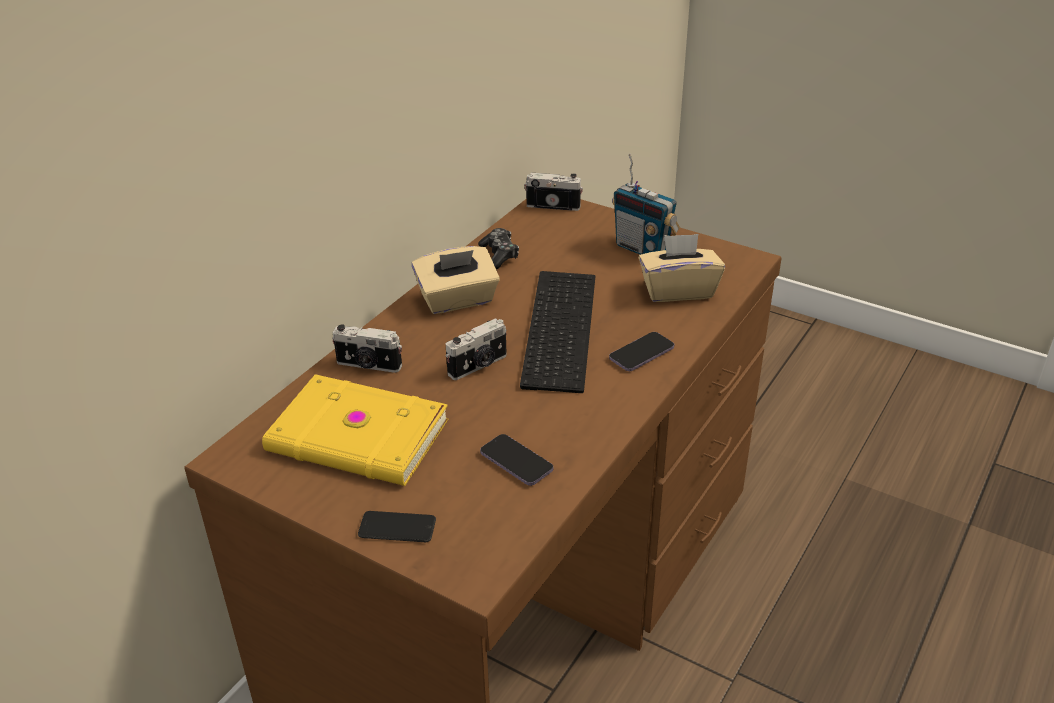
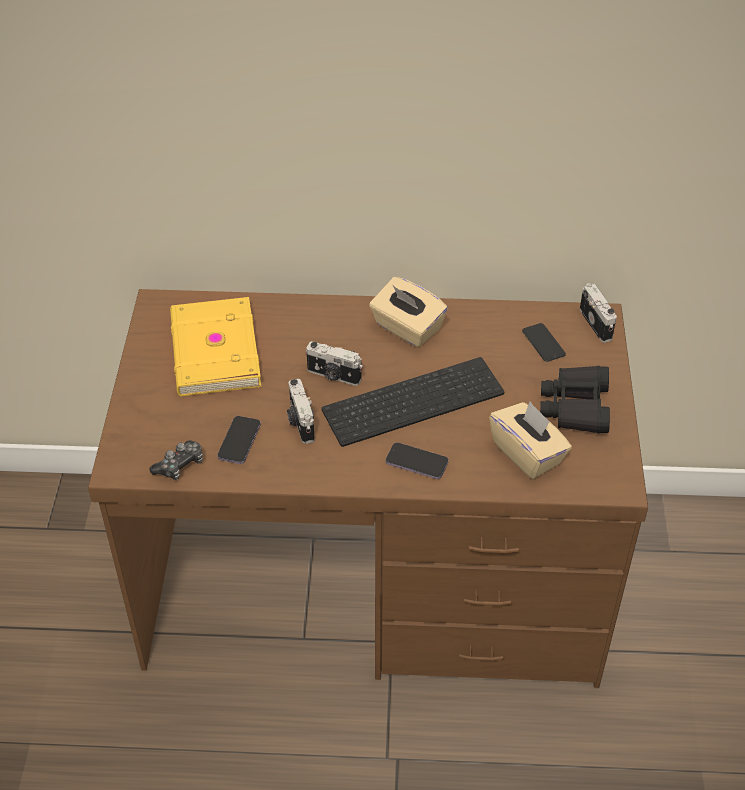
camera: 60 degrees right, 10 degrees up
(368, 365) = (292, 319): camera -> camera (300, 422)
(397, 528) = (140, 411): phone -> phone (543, 343)
(499, 255) = (489, 324): game controller -> game controller (180, 465)
(642, 248) = (576, 407): radio -> black binoculars

